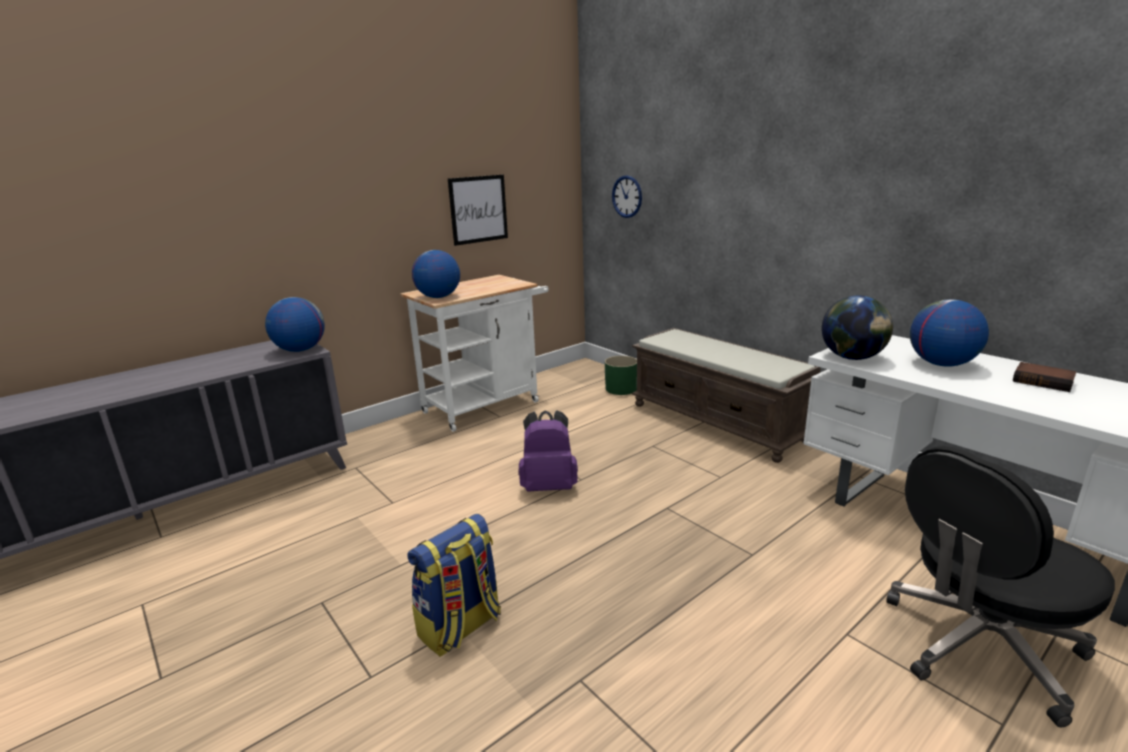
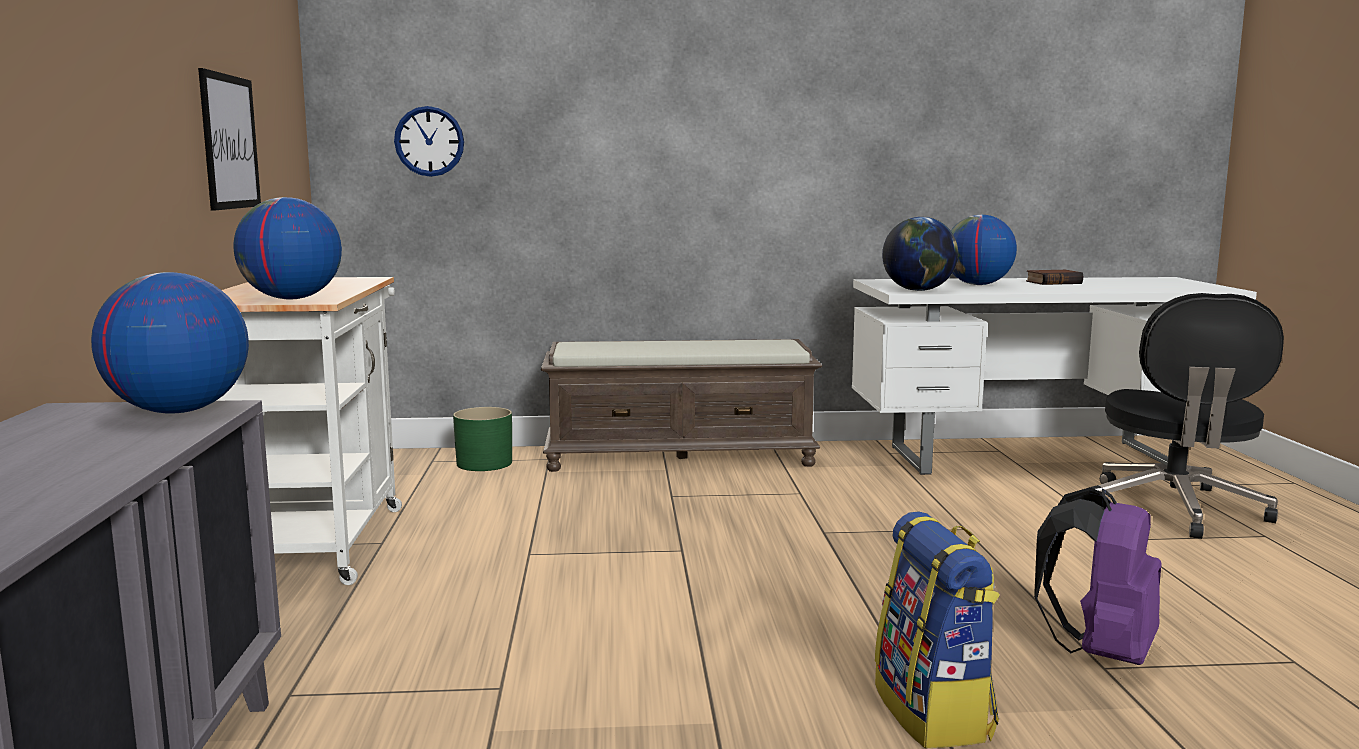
camera: 55 degrees left, 10 degrees down
(549, 486) = (665, 571): purple backpack -> purple backpack (1100, 652)

